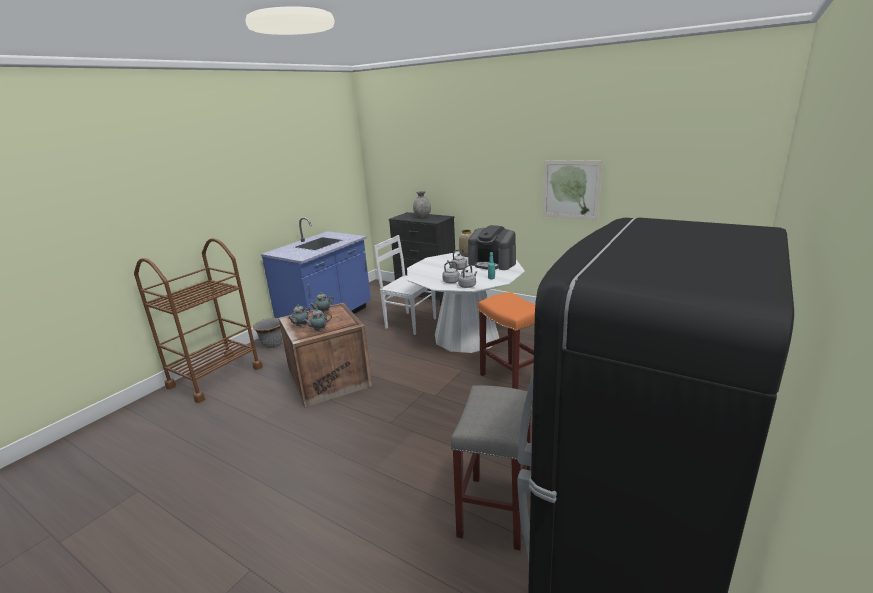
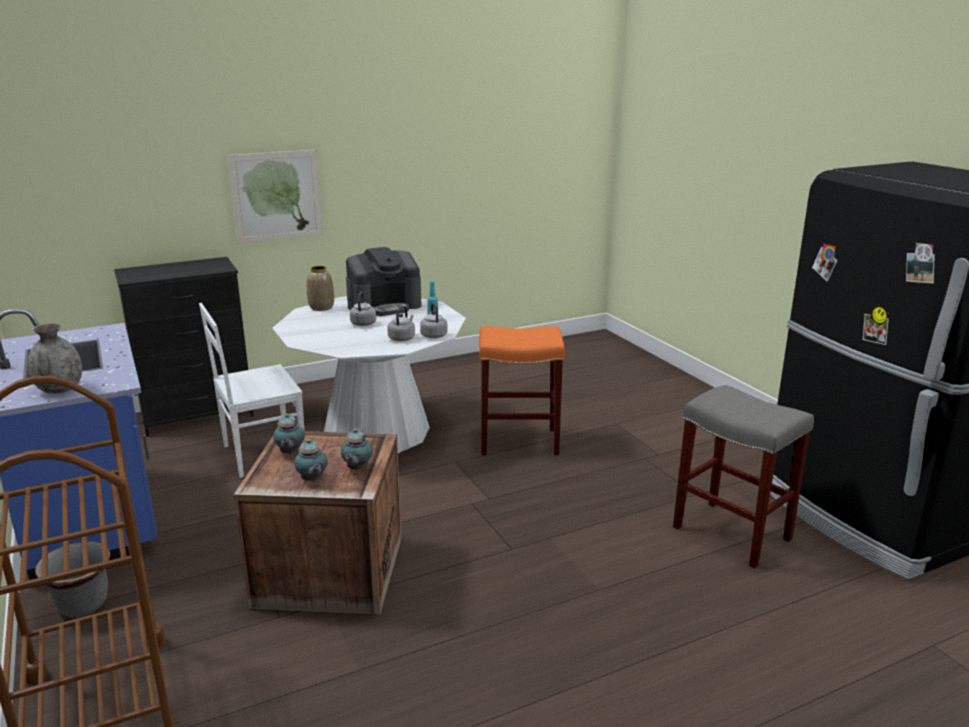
camera: 60 degrees left, 0 degrees up
(422, 217) = (174, 268): grey vase -> grey vase (59, 389)
(571, 189) = (416, 184): picture -> picture (277, 196)

